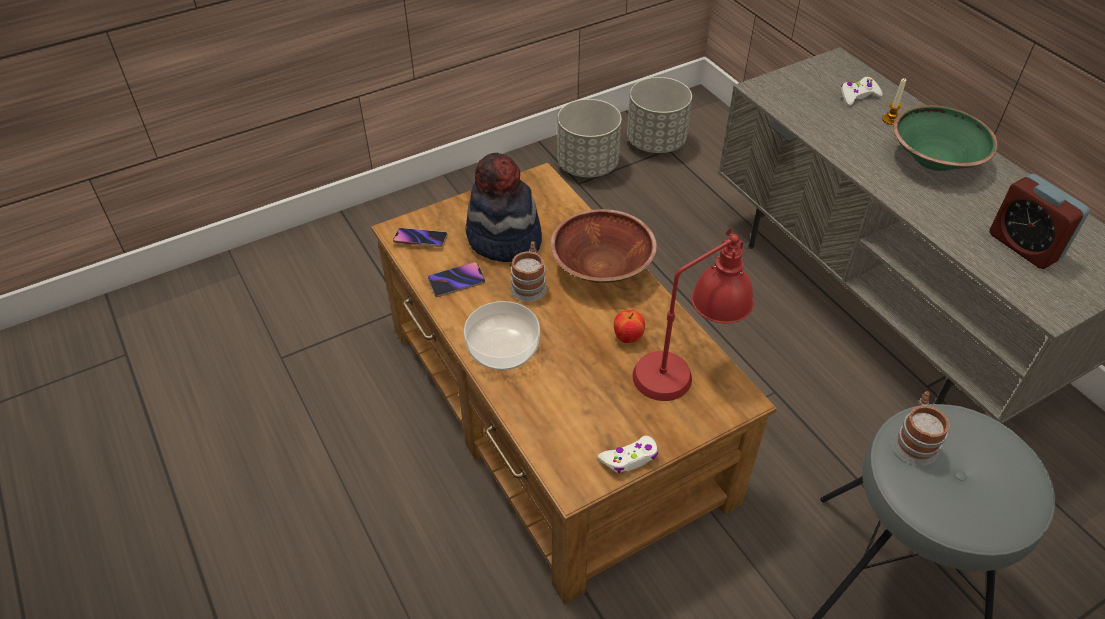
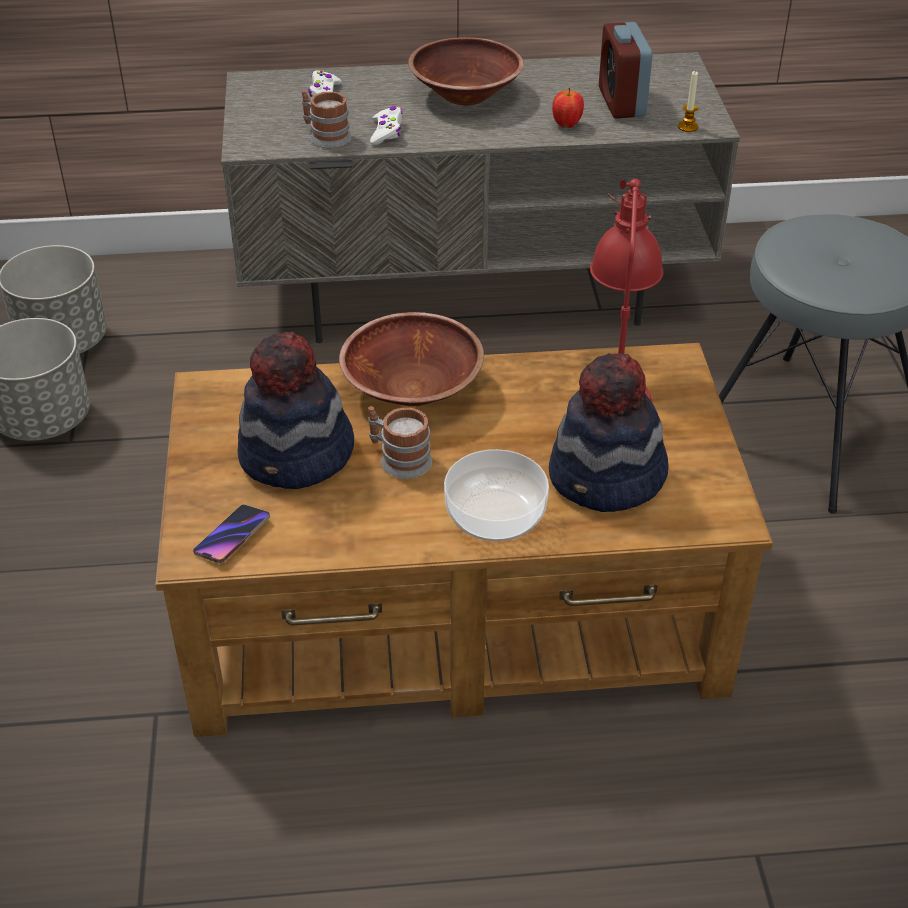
camera: 65 degrees left, 5 degrees down
(456, 281) = (344, 524): phone -> none
(575, 397) = (607, 479): none -> hat
(628, 338) = (542, 408): apple -> apple (566, 125)
(630, 458) = (716, 465): white game controller -> white game controller (386, 132)
(890, 120) = (383, 93): candle -> candle (688, 127)
(915, 441) = (801, 266): mug -> mug (325, 136)
(934, 158) = (465, 95): green bowl -> brown bowl
(1024, 246) = (621, 102): alarm clock -> alarm clock turned 90 degrees clockwise

